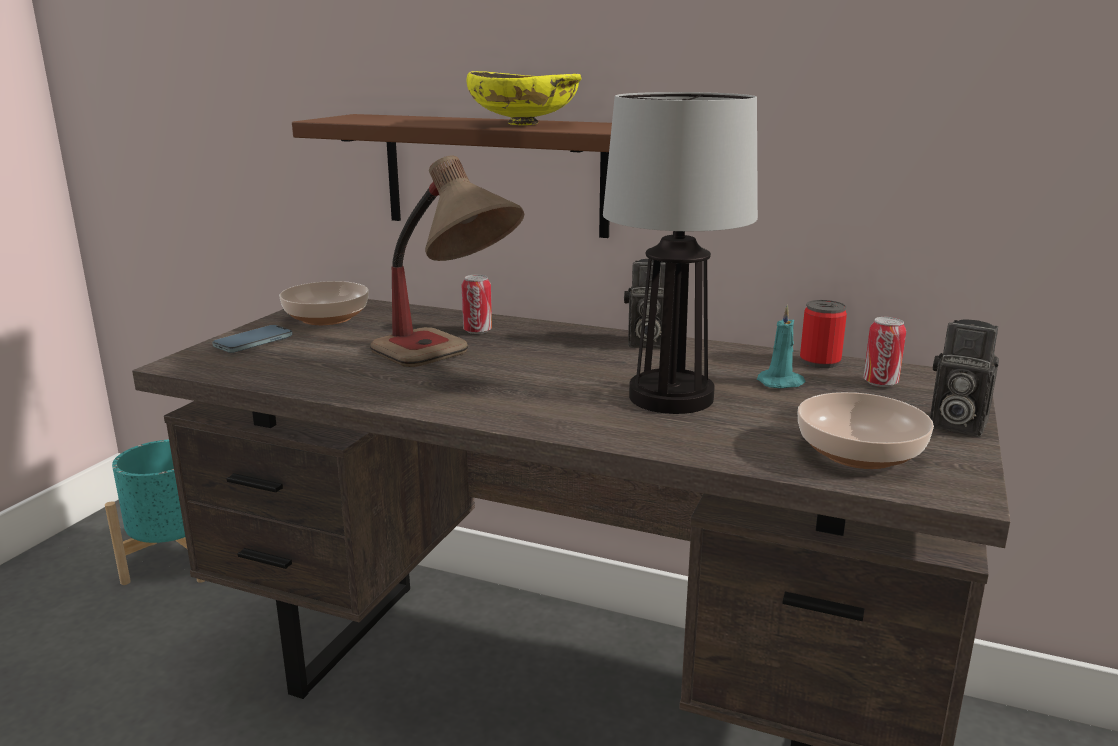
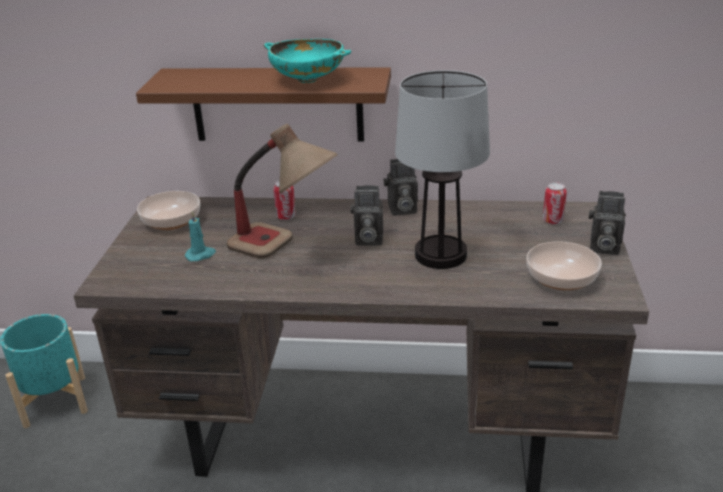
camera: 15 degrees left, 10 degrees up
(253, 342) = (138, 254): phone -> none
(523, 124) = (308, 79): yellow bowl -> turquoise bowl
(571, 367) = (367, 240): none -> camera
(782, 383) = (498, 231): turquoise candle -> turquoise candle (201, 255)
(820, 362) = (512, 209): can -> none

